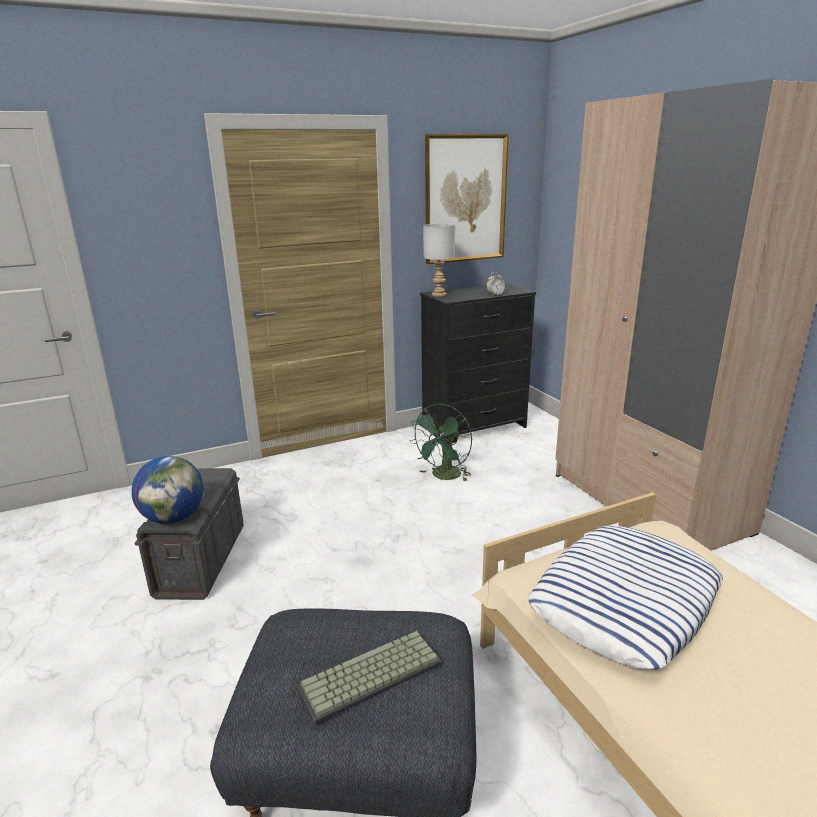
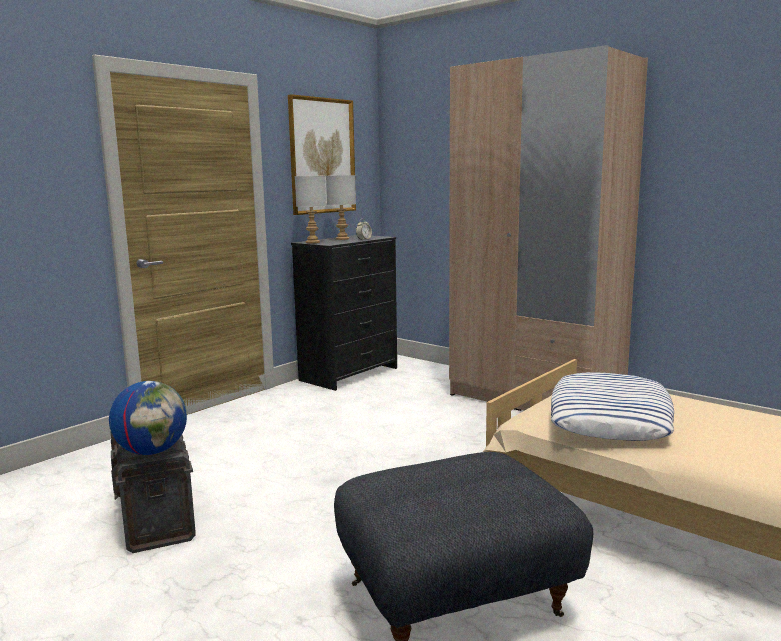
camera: 25 degrees left, 10 degrees down
(370, 678) = (479, 487): keyboard -> none
(444, 477) = (353, 411): green fan -> none
(476, 291) = (343, 239): none -> grey table lamp

